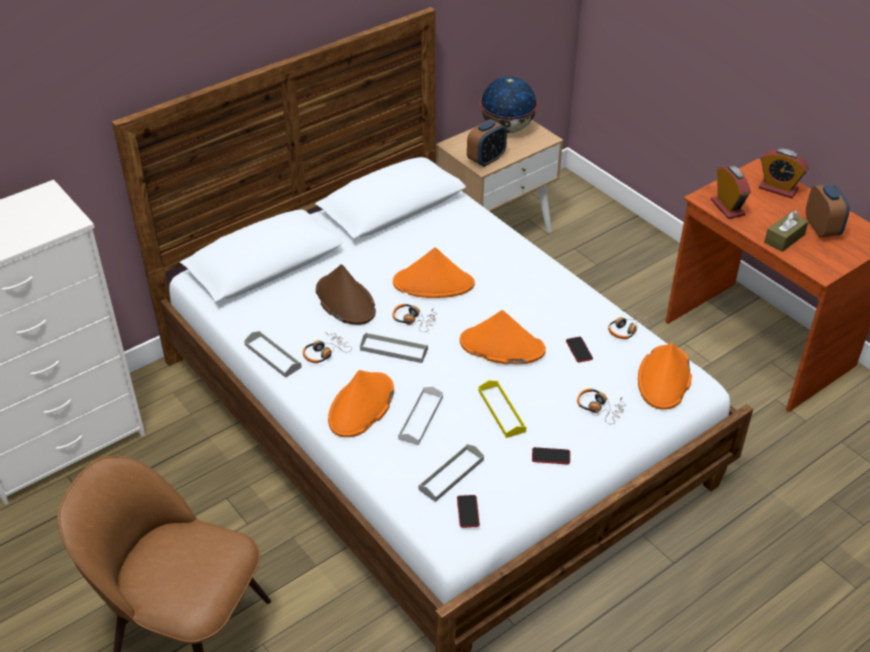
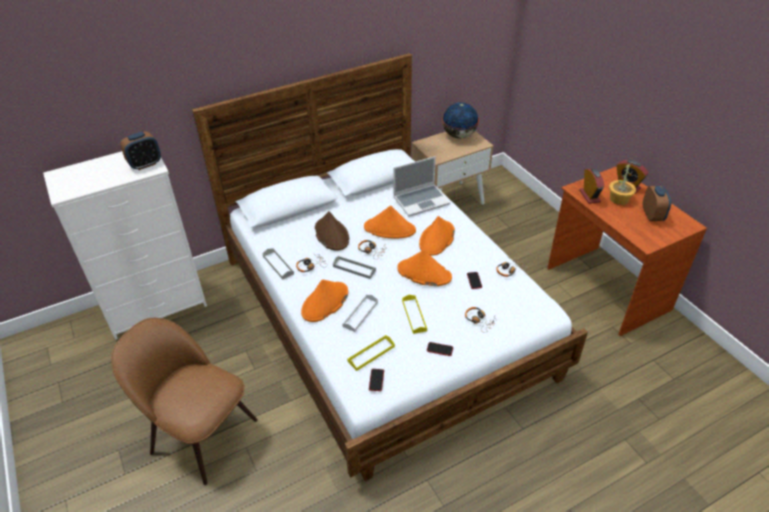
camera: 10 degrees right, 0 degrees up
(451, 474) = (371, 354): grey tray -> yellow tray
(472, 235) = (421, 200): none -> laptop
(486, 159) = (441, 154): alarm clock -> alarm clock (145, 164)
(664, 378) = (527, 305): orange hat -> orange hat (437, 239)
(771, 208) = (619, 199): none -> potted plant
(784, 238) = (624, 220): brown tissue box -> none

